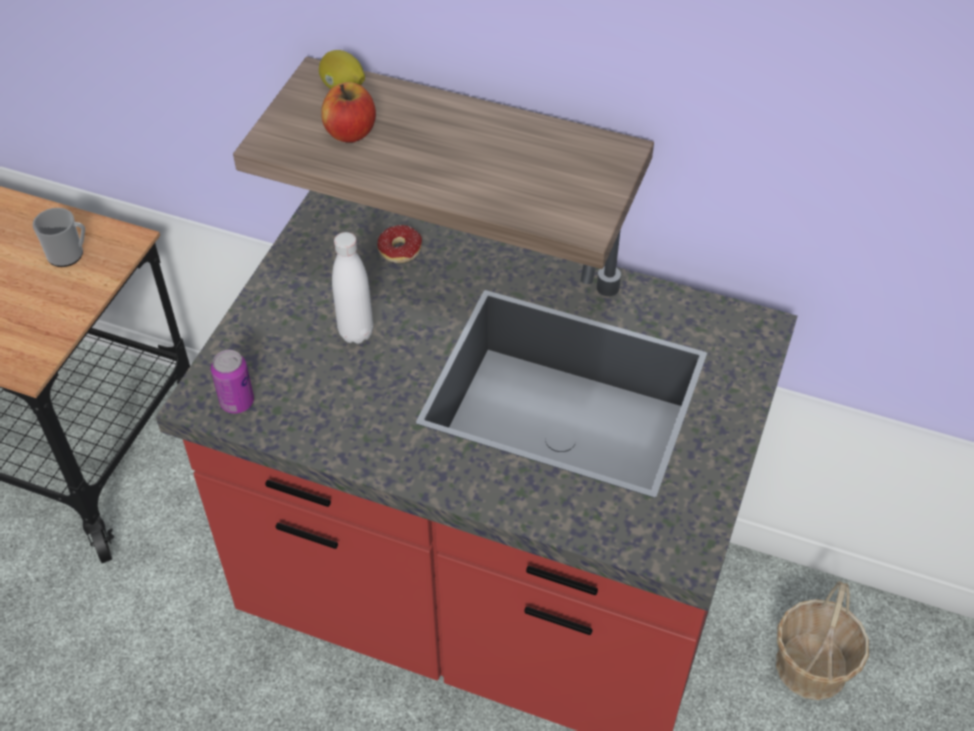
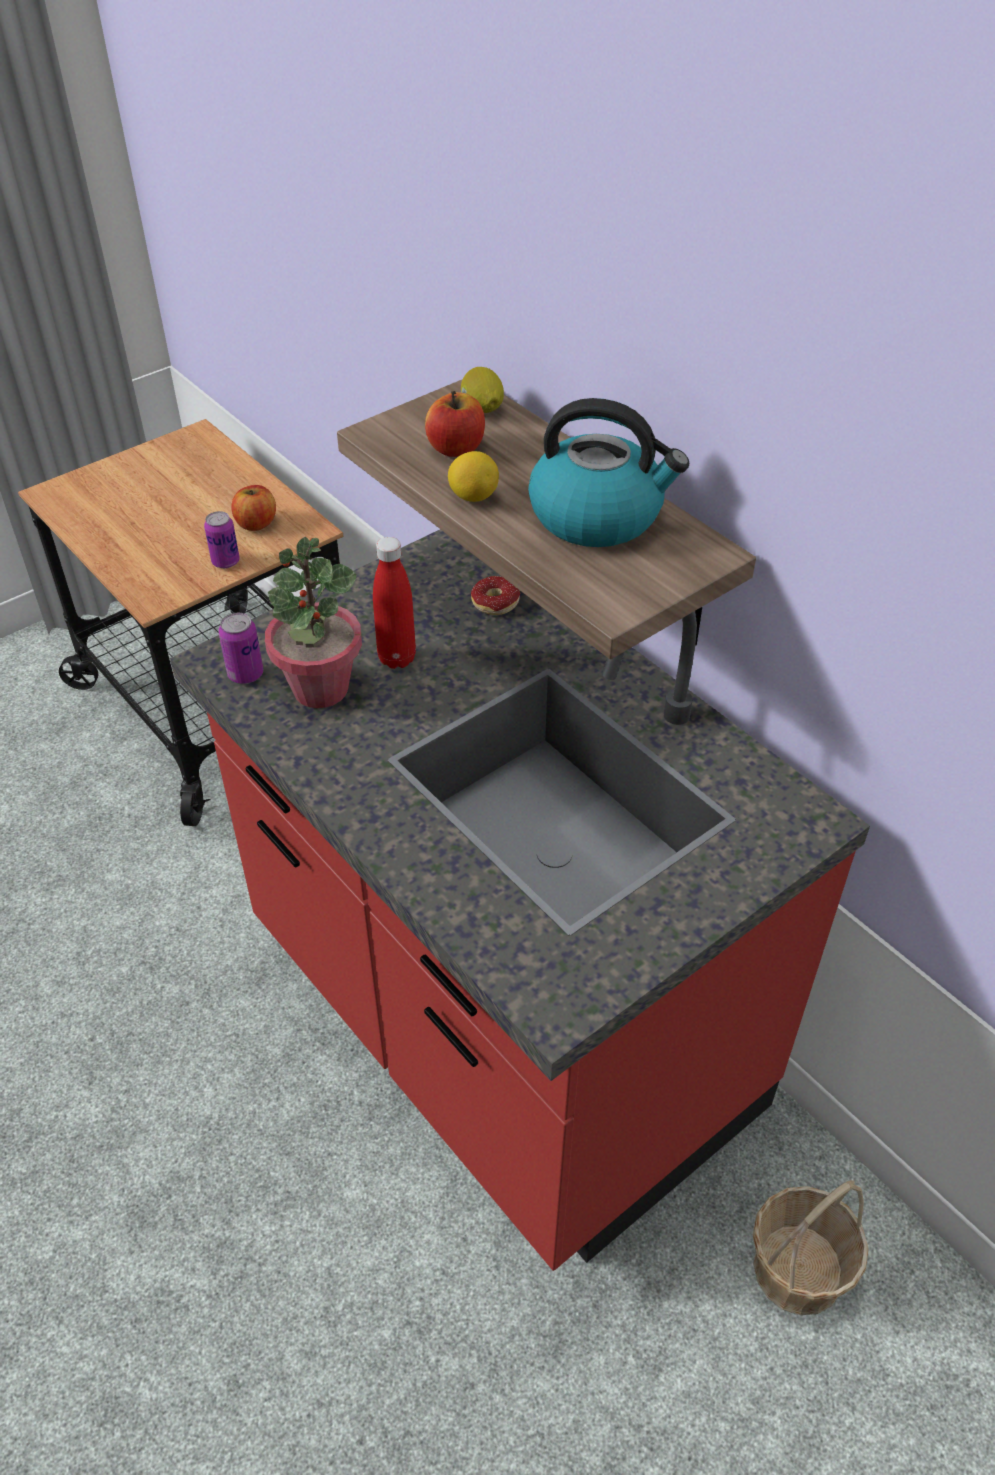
camera: 30 degrees right, 5 degrees down
(69, 254) = (256, 523): mug -> apple
(69, 303) = (225, 562): none -> can
(312, 386) = (320, 688): none -> potted plant
(356, 333) = (397, 658): white bottle -> red bottle
(401, 172) = (473, 497): none -> lemon
(513, 151) = (598, 516): none -> kettle

